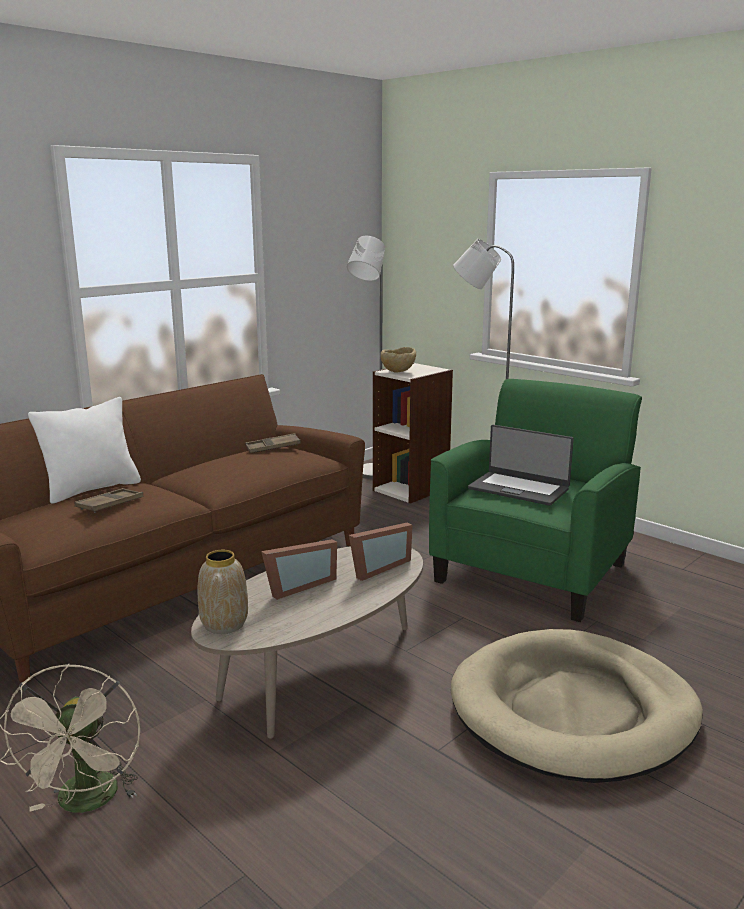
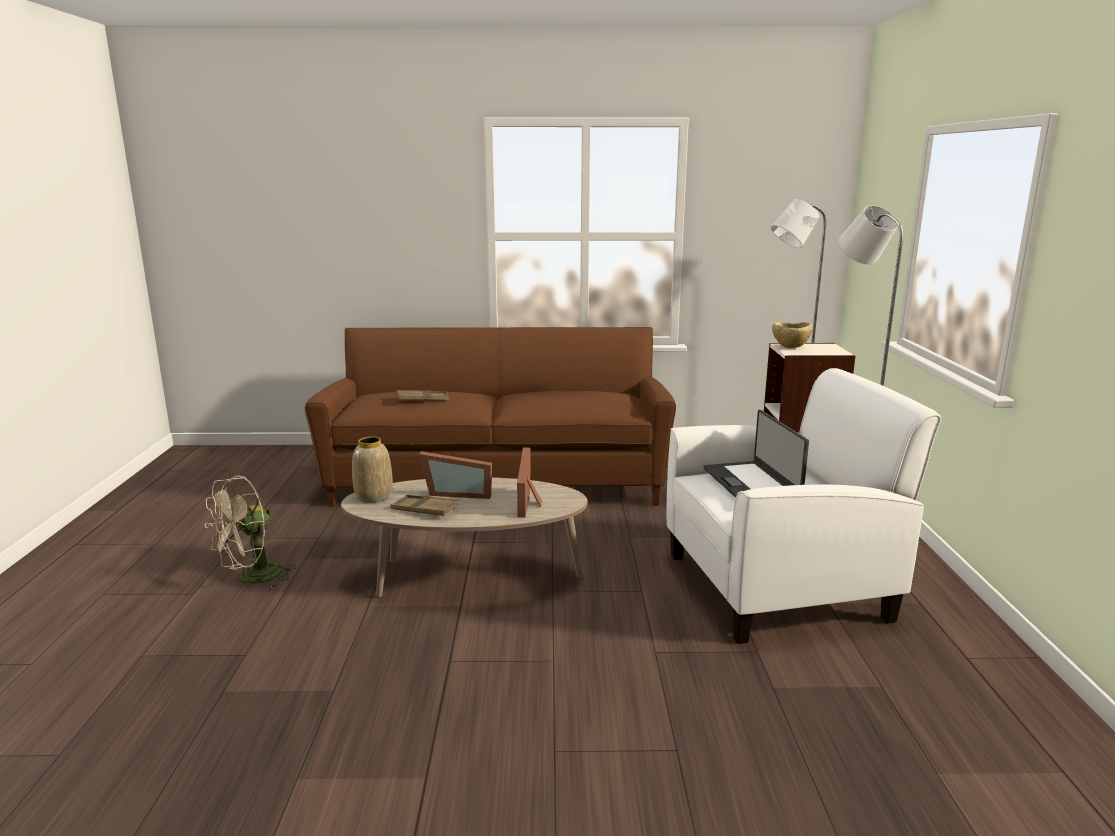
camera: 45 degrees right, 0 degrees up
(92, 489) = (442, 389): white pillow -> none
(273, 447) = (605, 392): brown tray -> brown tray (425, 510)
(376, 567) = (531, 502): picture frame -> picture frame turned 90 degrees clockwise
(532, 571) = (778, 586): green armchair -> white armchair
(573, 711) = (590, 697): beige dog bed -> none

